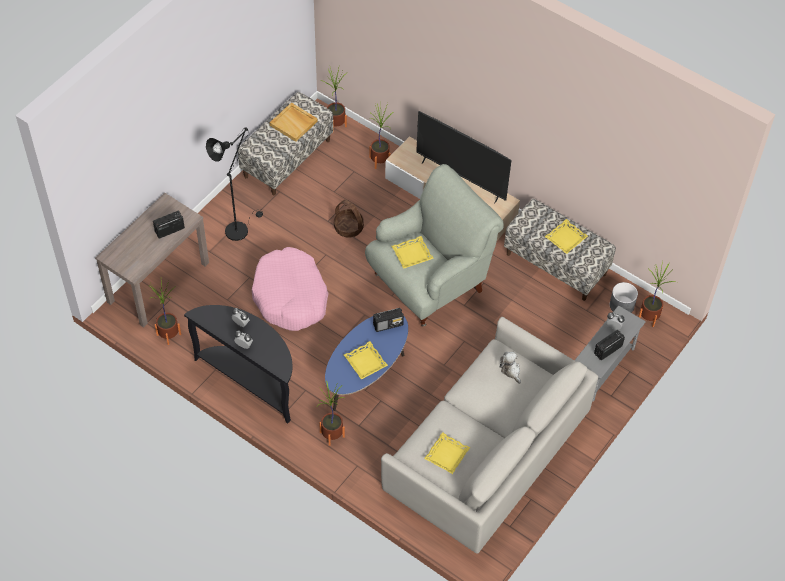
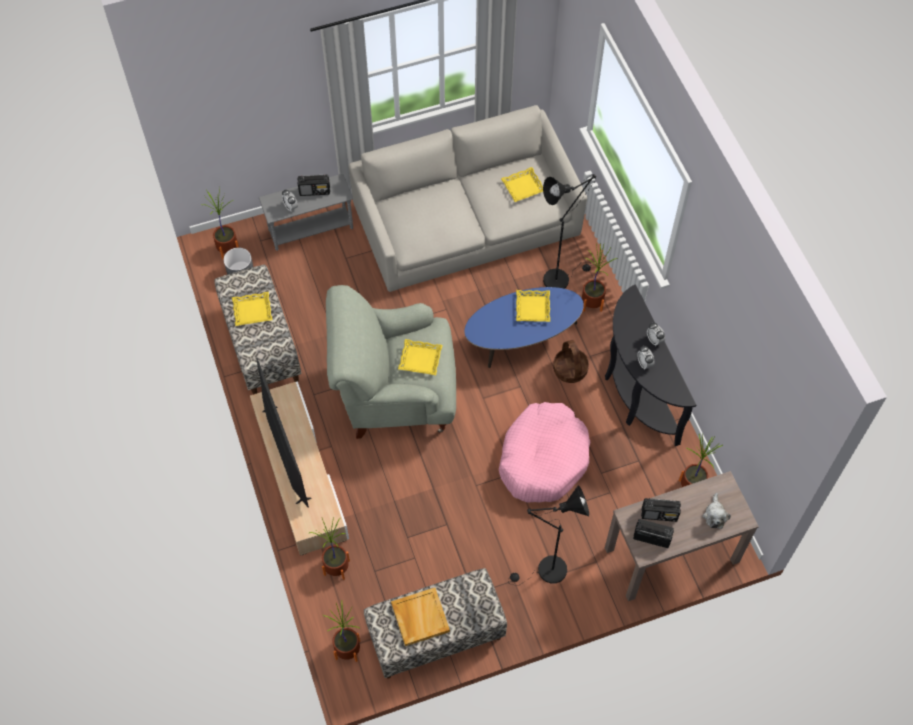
camera: 145 degrees left, 5 degrees up
(348, 227) = (430, 503): basket -> basket (570, 369)
(373, 442) = (560, 277): none -> black floor lamp
(388, 324) = (485, 331): radio -> radio (651, 537)
(511, 370) = (411, 224): plush toy -> plush toy (715, 515)

